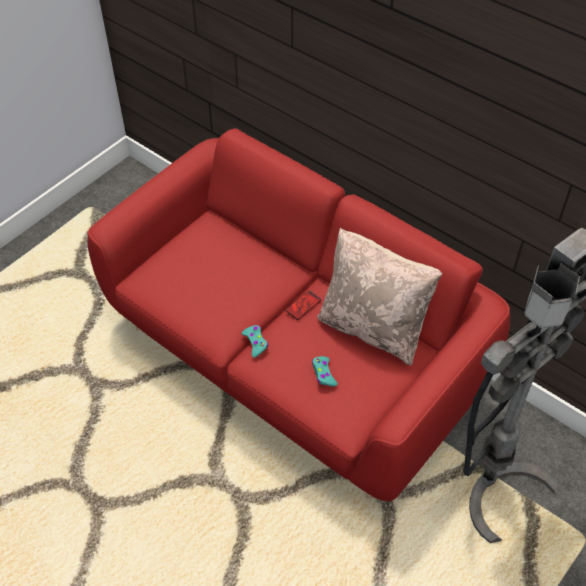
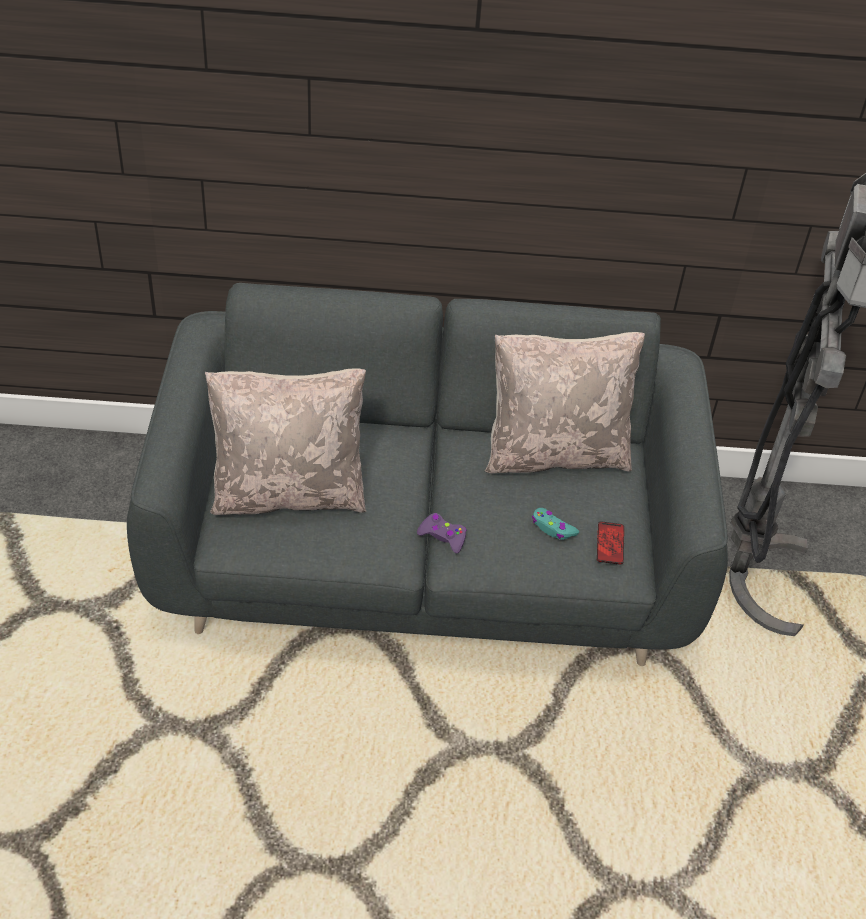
camera: 40 degrees left, 5 degrees down
(195, 270) = (289, 492): none -> beige pillow
(255, 343) = (443, 536): turquoise game controller -> purple game controller
(293, 358) = (424, 562): red sofa -> grey sofa
(303, 305) = (457, 468): phone -> phone (610, 543)

